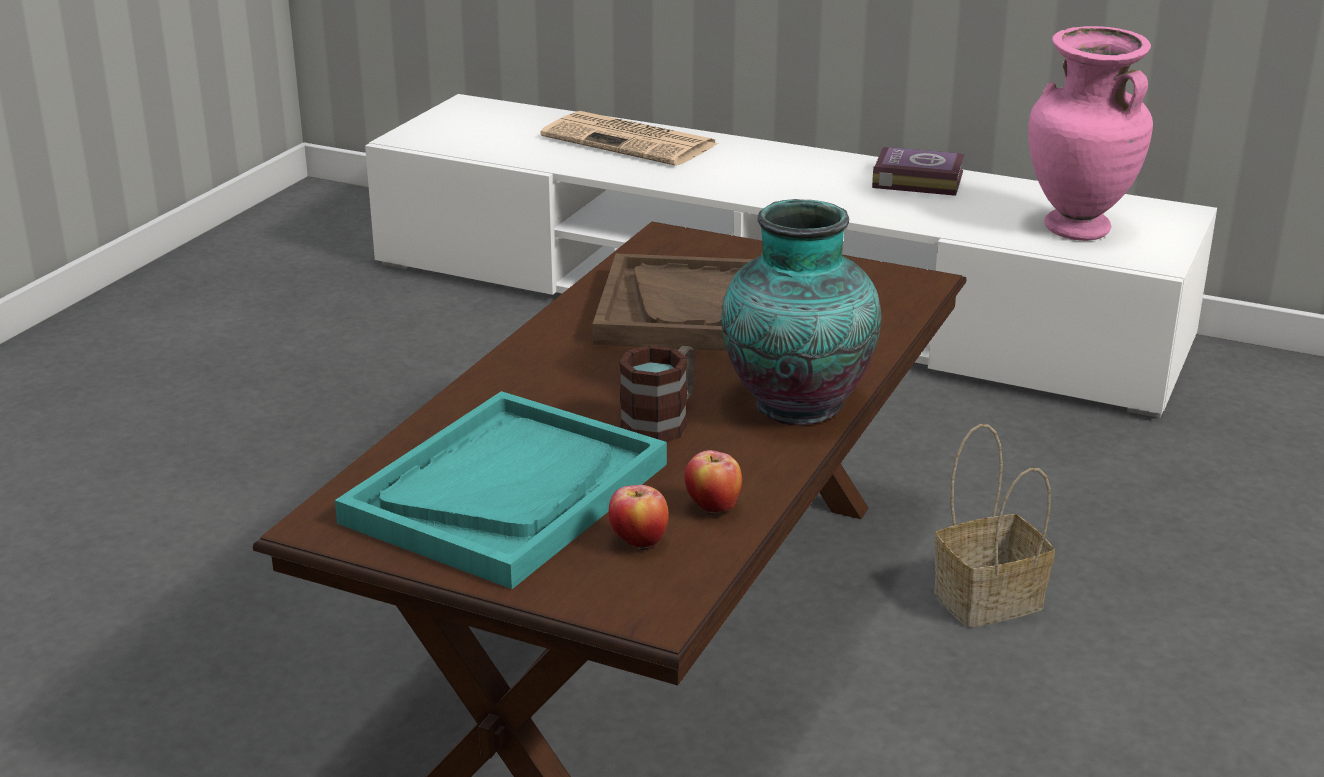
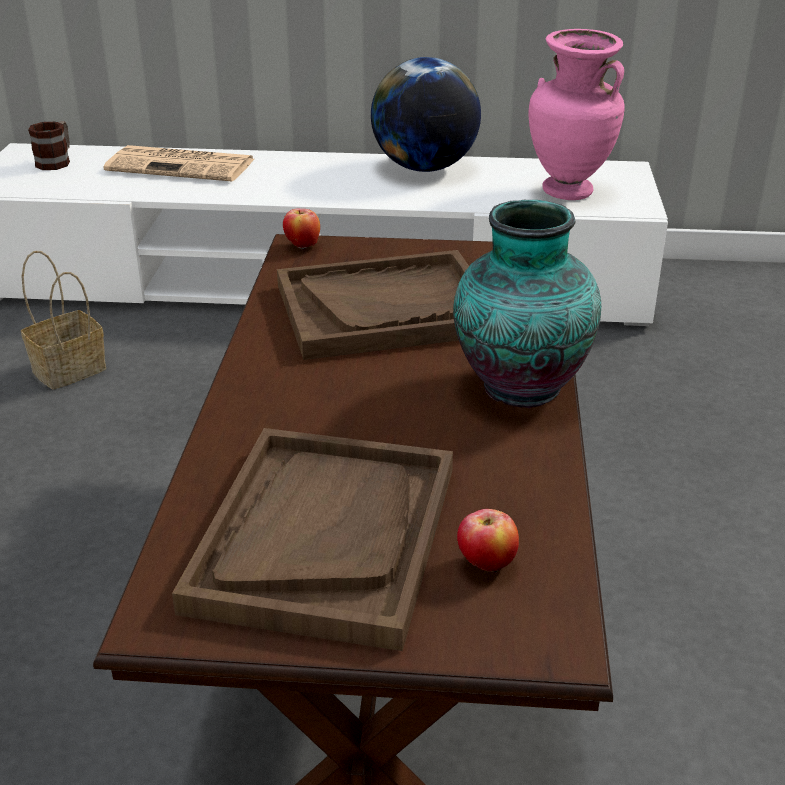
camera: 20 degrees left, 5 degrees up
(506, 492) = (325, 536): turquoise tray -> brown tray
(662, 421) = (418, 426): mug -> mug (57, 161)
(712, 508) = (525, 509): apple -> apple (302, 246)
(915, 179) = (424, 168): book -> globe
(986, 602) = (621, 505): basket -> basket (68, 371)

